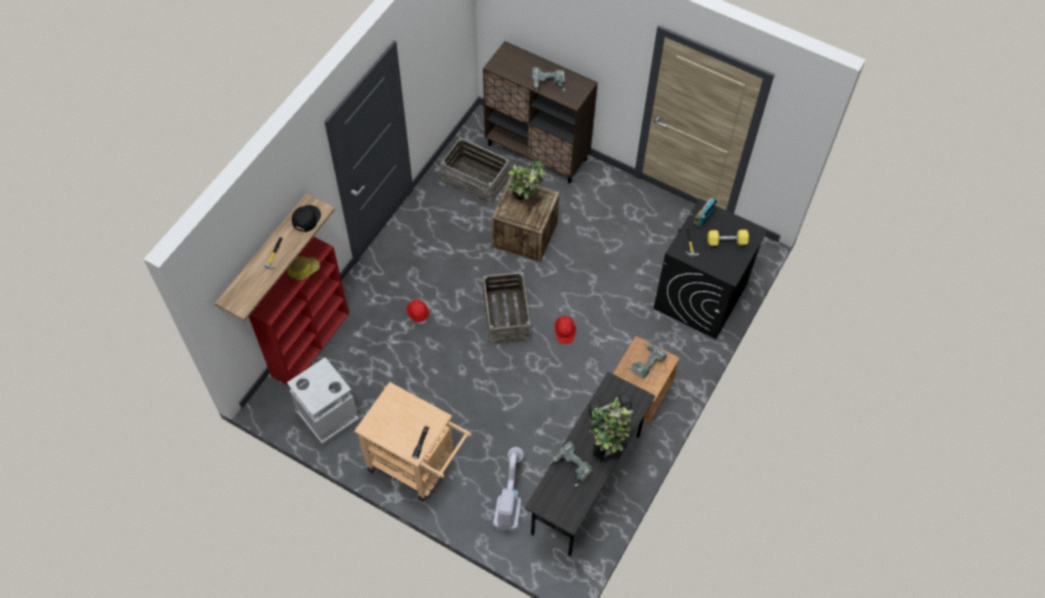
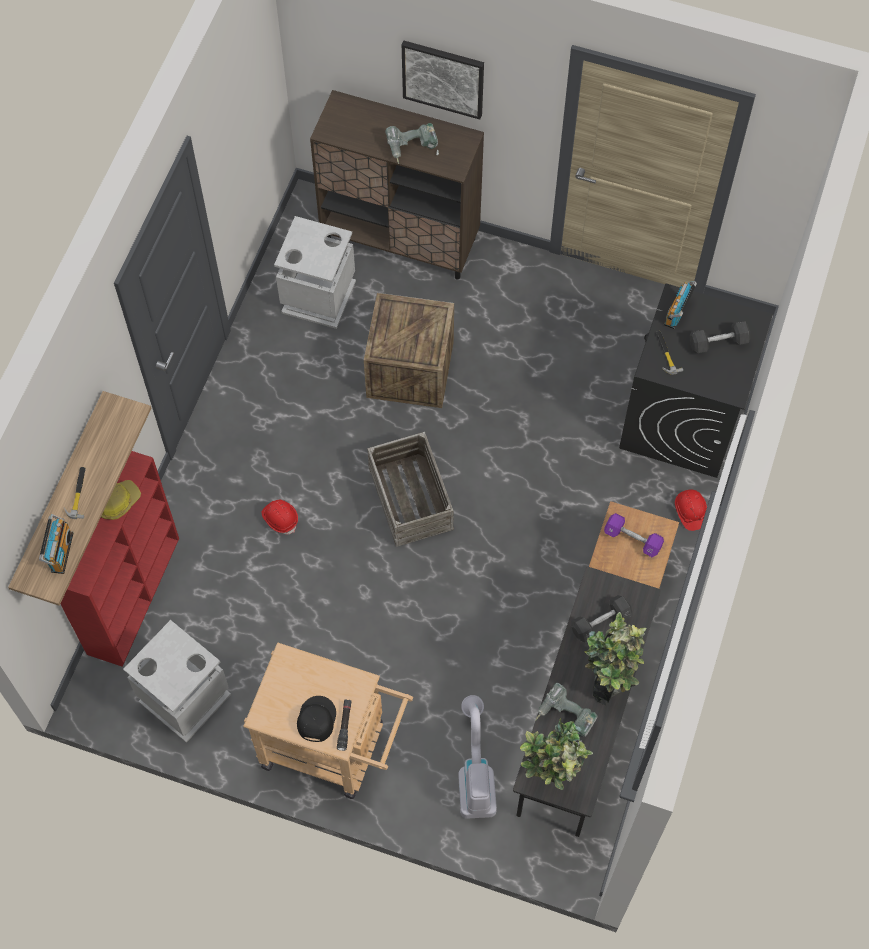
camera: 10 degrees left, 5 degrees up
(253, 287) = (60, 552): none -> radio
(306, 218) = (112, 431): black cap -> black cap (315, 719)
(476, 179) = (319, 296): crate -> grey trash can
(526, 204) = (410, 330): potted plant -> potted plant (550, 775)
(564, 332) = (499, 507): red hard hat -> red hard hat (690, 512)
(575, 40) = (443, 78): none -> picture
(645, 363) = (632, 539): power drill -> purple dumbbell
(726, 241) = (718, 342): yellow dumbbell -> black dumbbell

